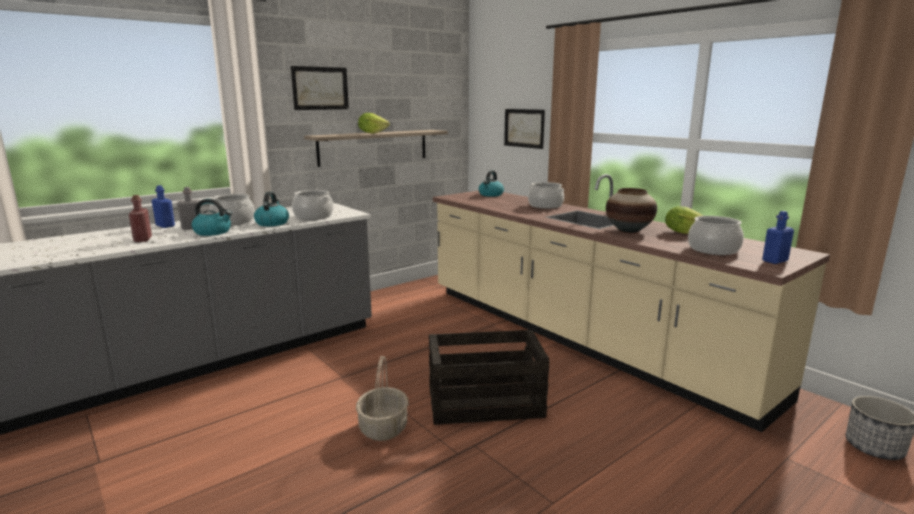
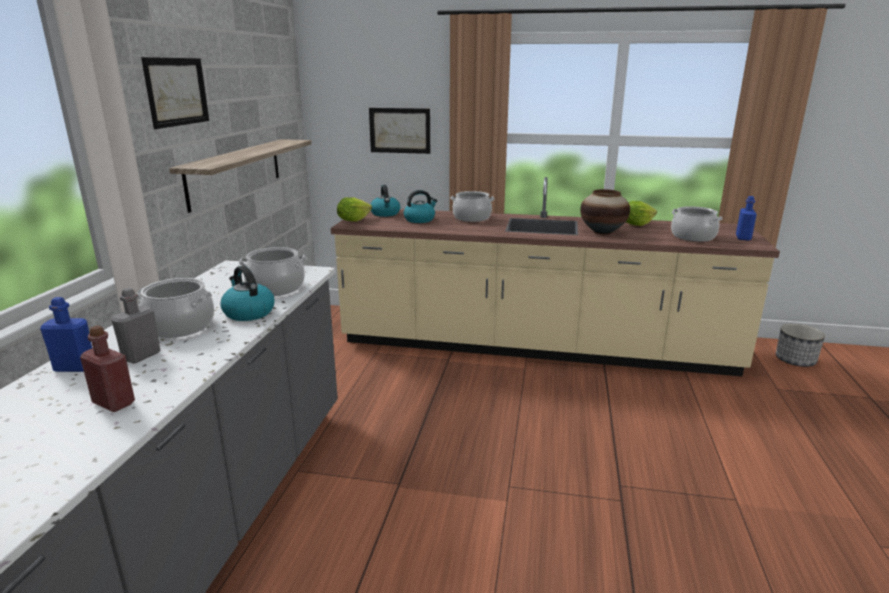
camera: 40 degrees left, 5 degrees up
(213, 232) = (202, 352): kettle -> kettle (420, 220)
(372, 133) = (245, 153): lettuce -> lettuce (353, 220)
(383, 428) = (528, 514): basket -> none
(486, 402) = (565, 441): crate -> none

